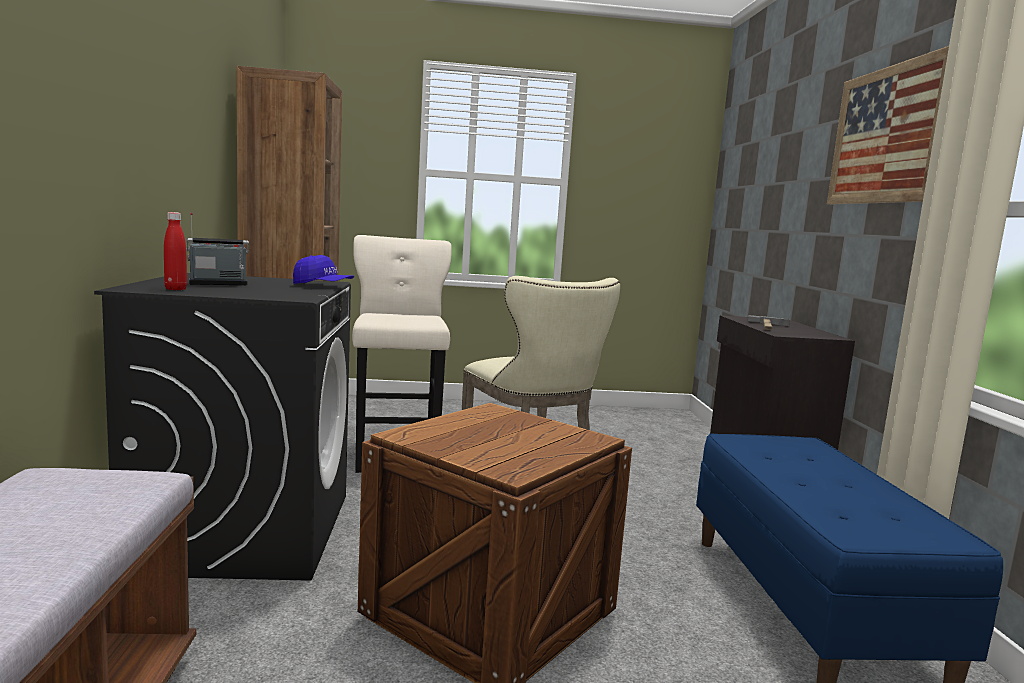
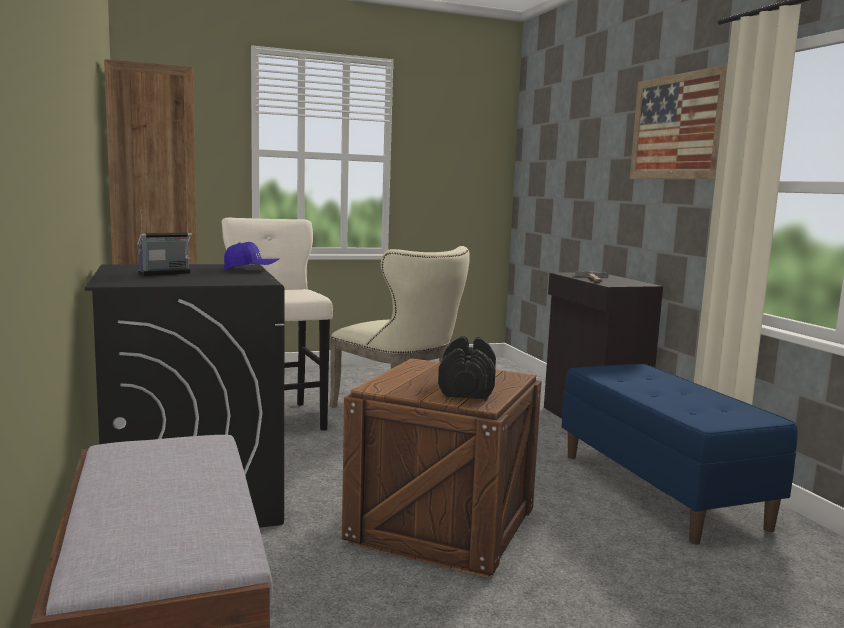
camera: 15 degrees left, 0 degrees up
(175, 289) = (146, 281): red bottle -> none
(514, 448) = (466, 388): none -> black dumbbell

